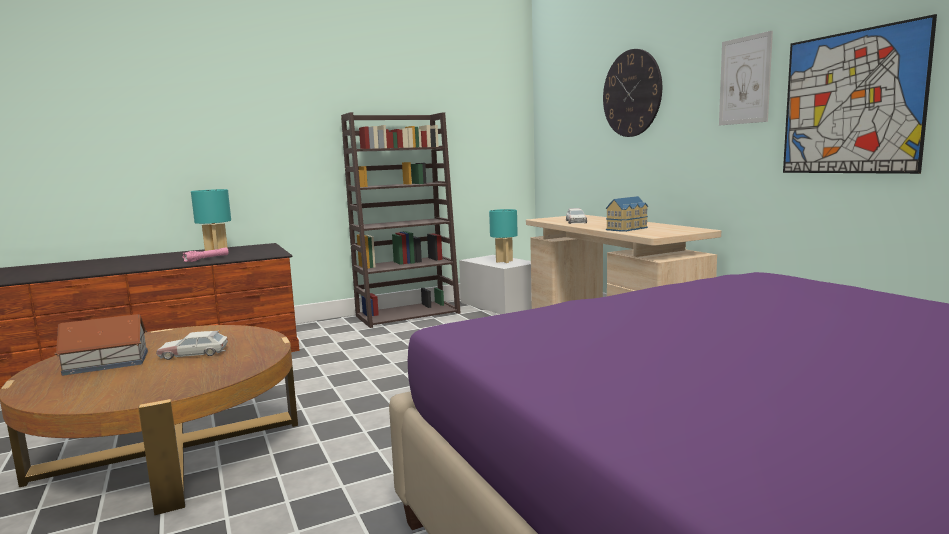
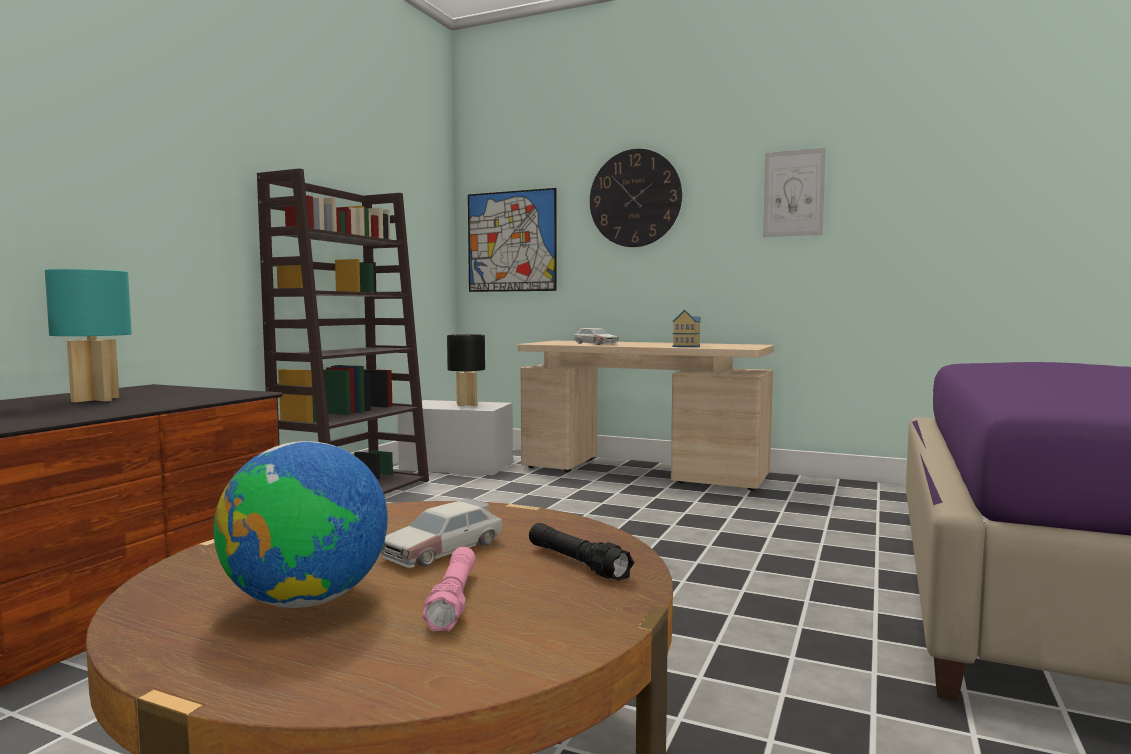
camera: 40 degrees left, 5 degrees down
(107, 363) = (307, 600): toy house -> globe
(207, 259) = (119, 406): pink flashlight -> pink flashlight (453, 600)
(208, 373) = (577, 563): none -> black flashlight
(504, 261) = (467, 404): turquoise table lamp -> black table lamp
(851, 103) = (912, 220): picture -> picture (511, 241)

